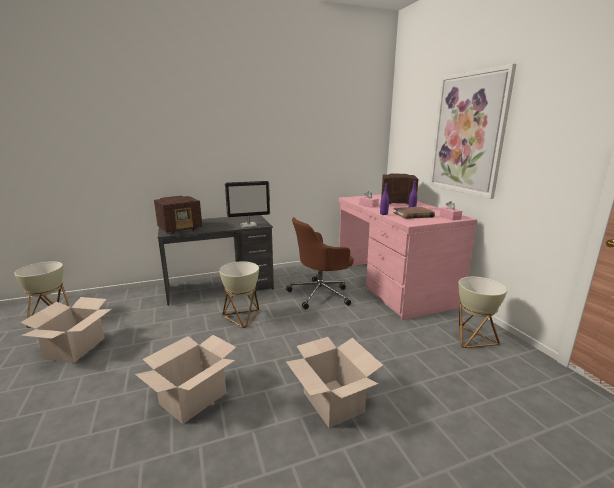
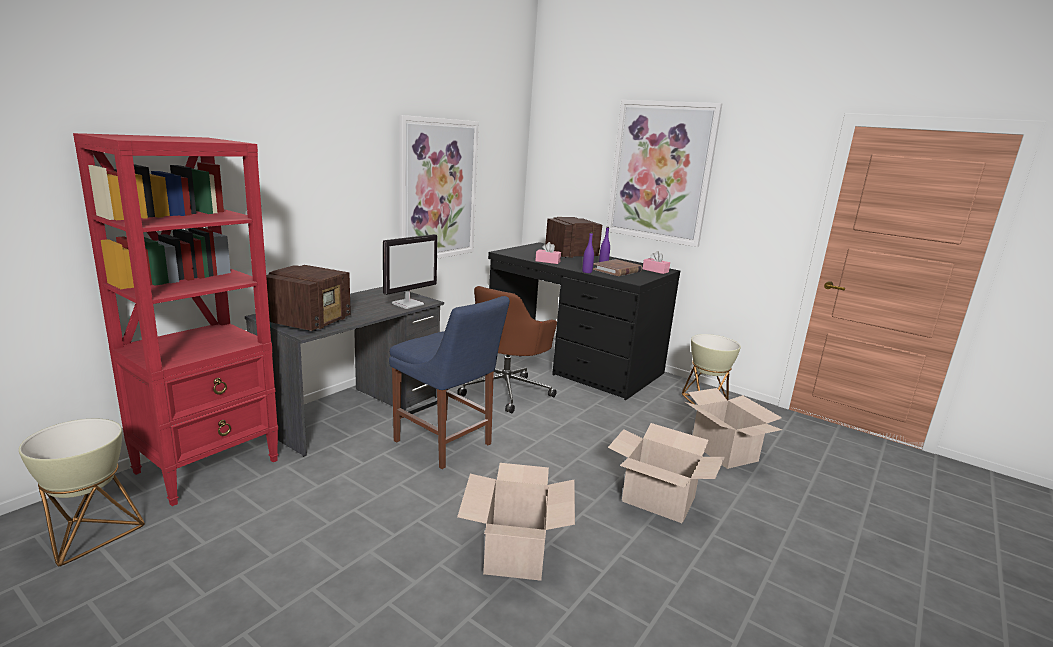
camera: 35 degrees left, 0 degrees up
(75, 348) = (232, 561): cardboard box -> cardboard box (723, 451)
(127, 299) = (209, 466): none -> red bookcase
(242, 318) = (445, 444): planter -> blue chair
(302, 154) = (438, 190): none -> picture
(392, 285) = (573, 363): pink desk -> black desk

